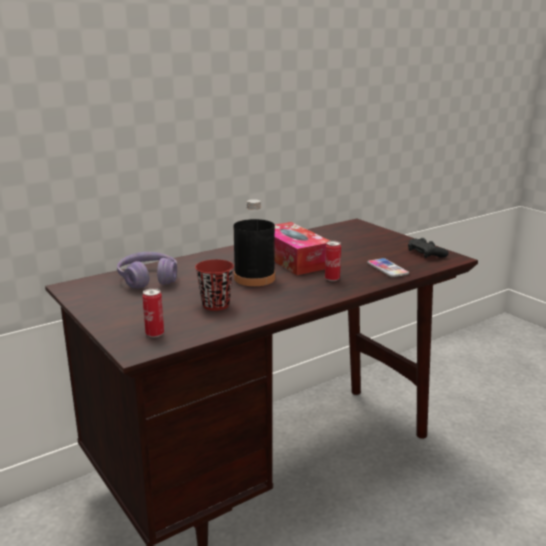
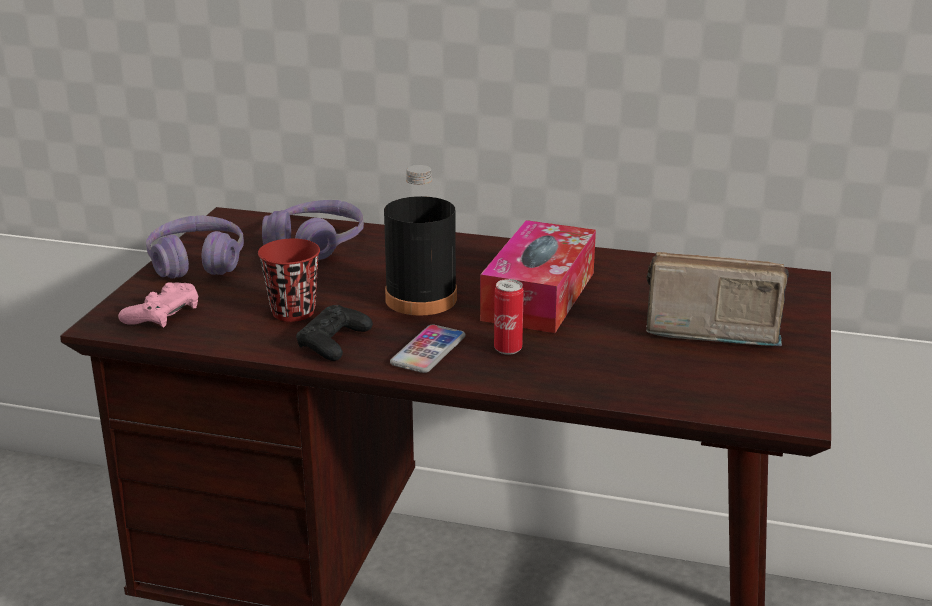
camera: 50 degrees right, 5 degrees up
(108, 309) = (197, 262): none -> purple headphones
(154, 334) = (162, 314): can -> pink game controller
(371, 246) = (708, 329): none -> radio
(387, 269) = (627, 375): phone -> phone (428, 350)
(426, 253) = (766, 383): black game controller -> black game controller (333, 342)

